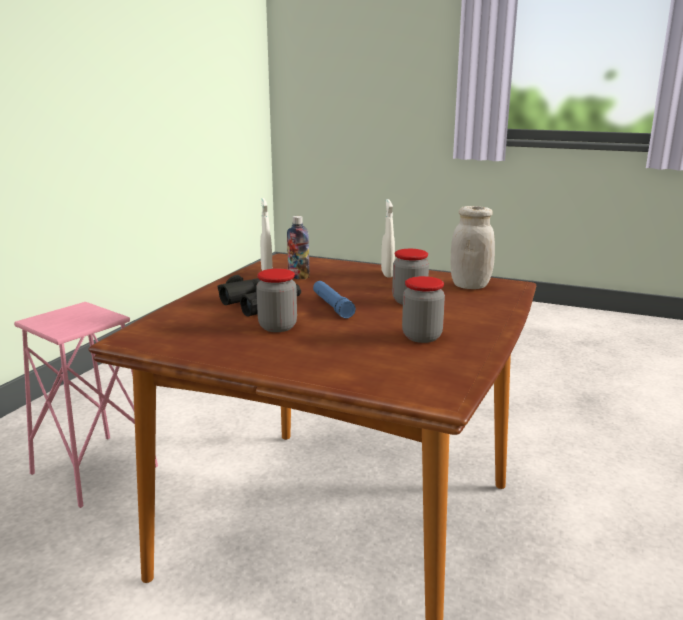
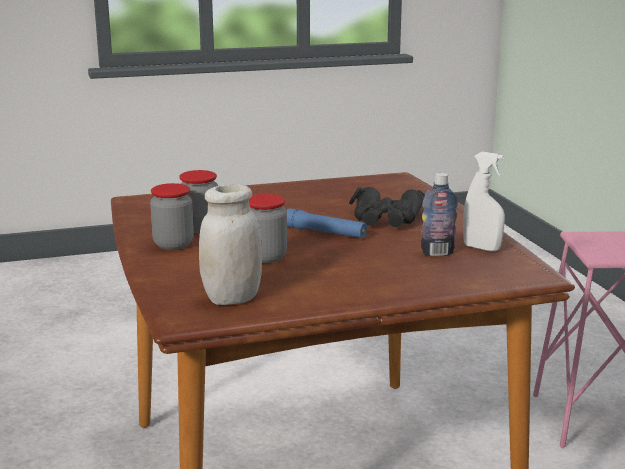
camera: 140 degrees right, 0 degrees up
(277, 327) = (324, 207): jar -> jar (173, 244)
(387, 274) = (358, 287): white spray bottle -> none

